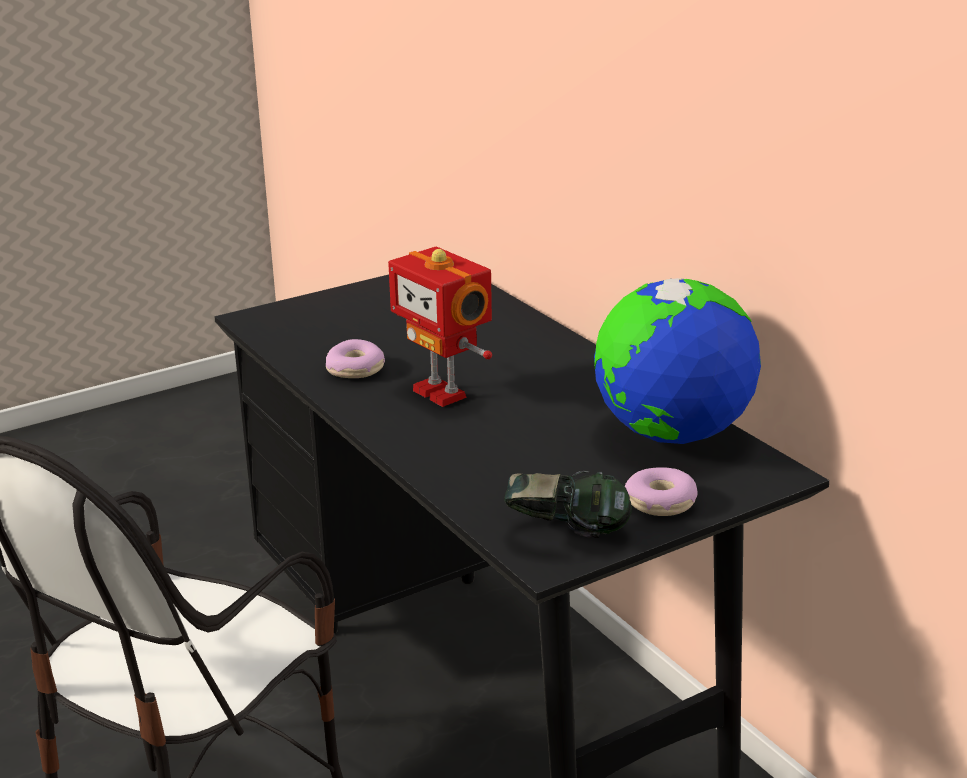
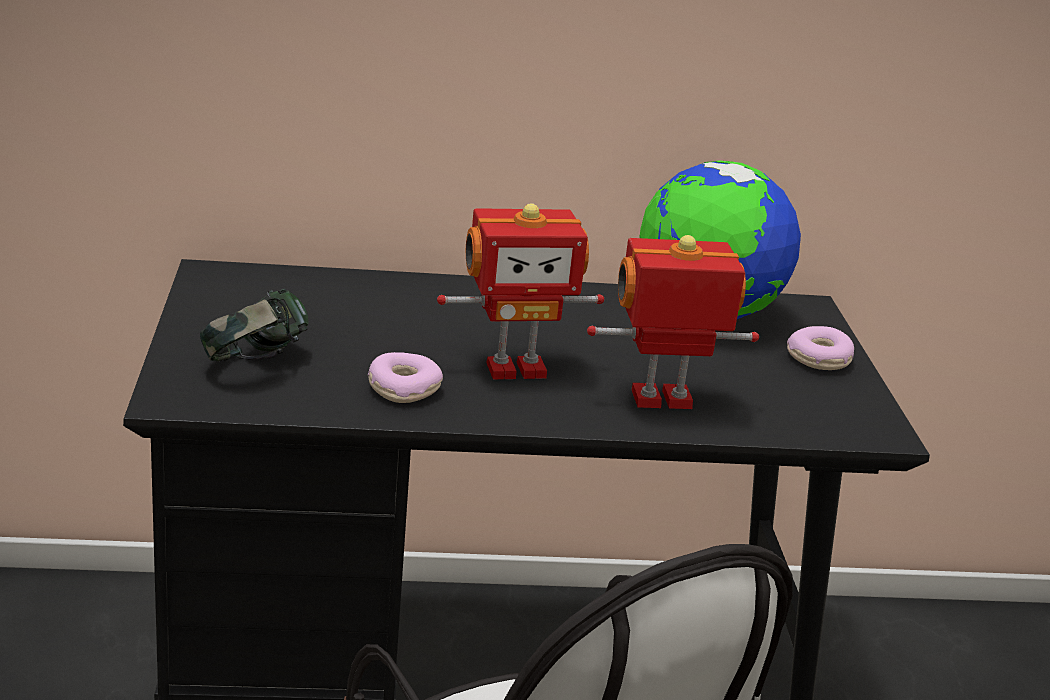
camera: 65 degrees left, 0 degrees up
(466, 456) = (662, 401): none -> toy robot
(567, 536) = (847, 411): headphones -> headphones (255, 364)

